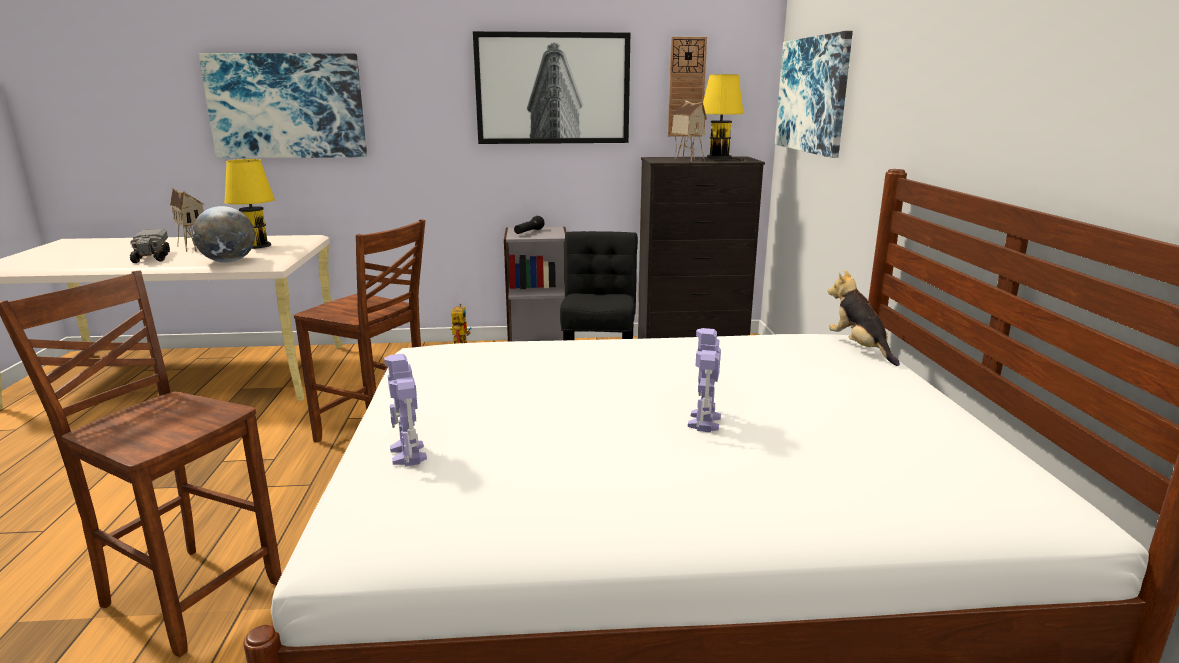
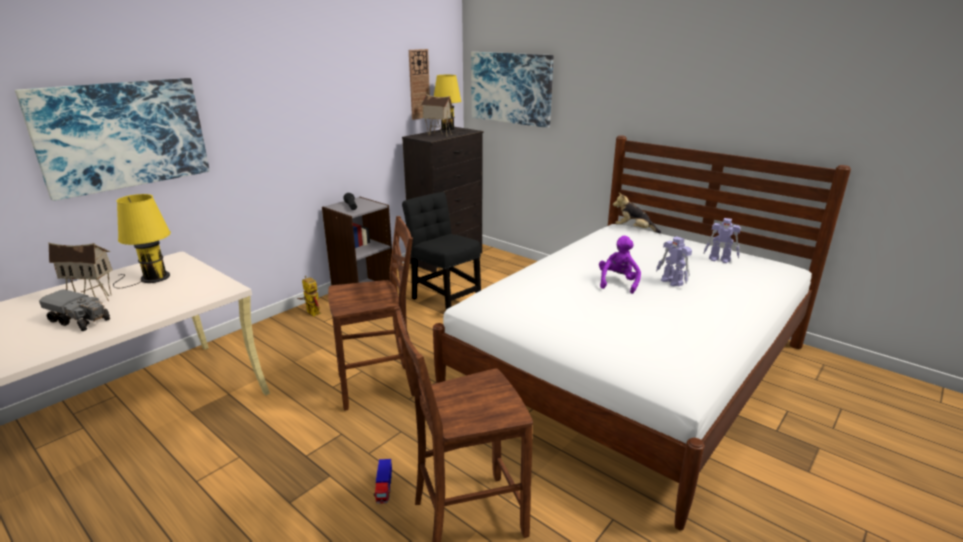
camera: 45 degrees left, 5 degrees up
(202, 522) = (384, 489): none -> toy truck
(228, 261) = (183, 297): globe -> none
(408, 454) = (623, 346): toy robot -> toy robot (720, 259)
(553, 89) = (342, 93): picture -> none
(619, 391) = (618, 283): none -> purple plush toy

